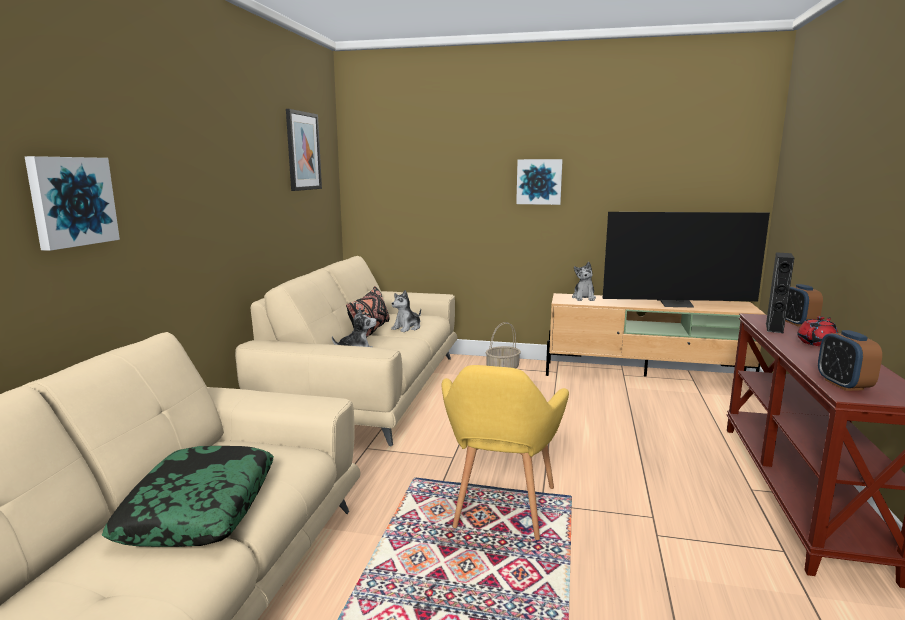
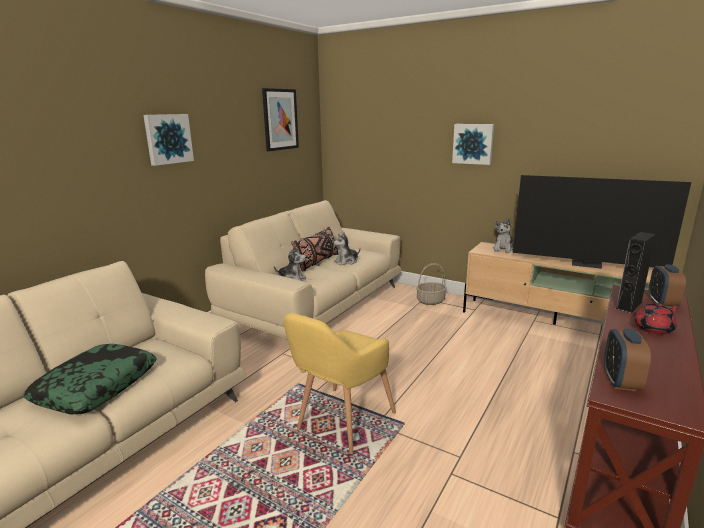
camera: 20 degrees right, 5 degrees up
(71, 201) = (61, 172): picture -> picture (168, 139)

